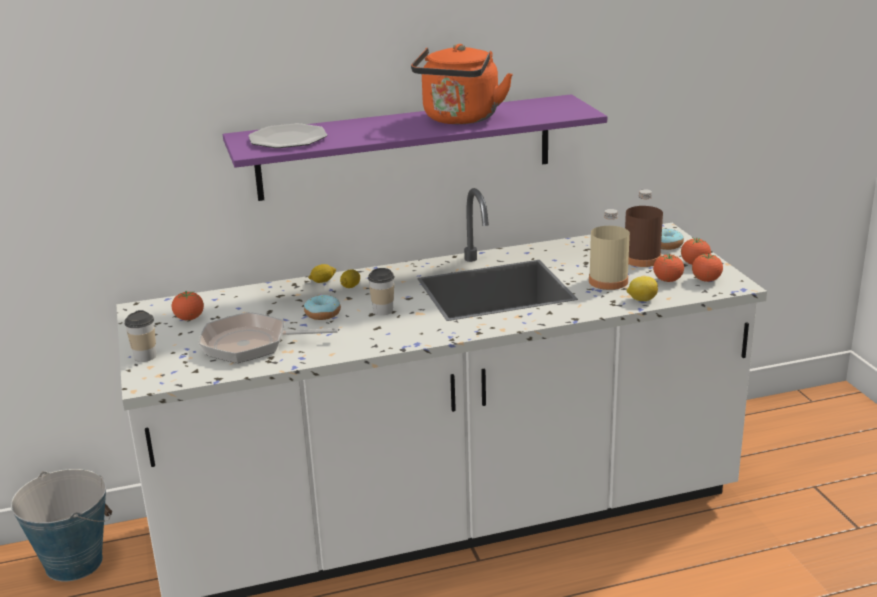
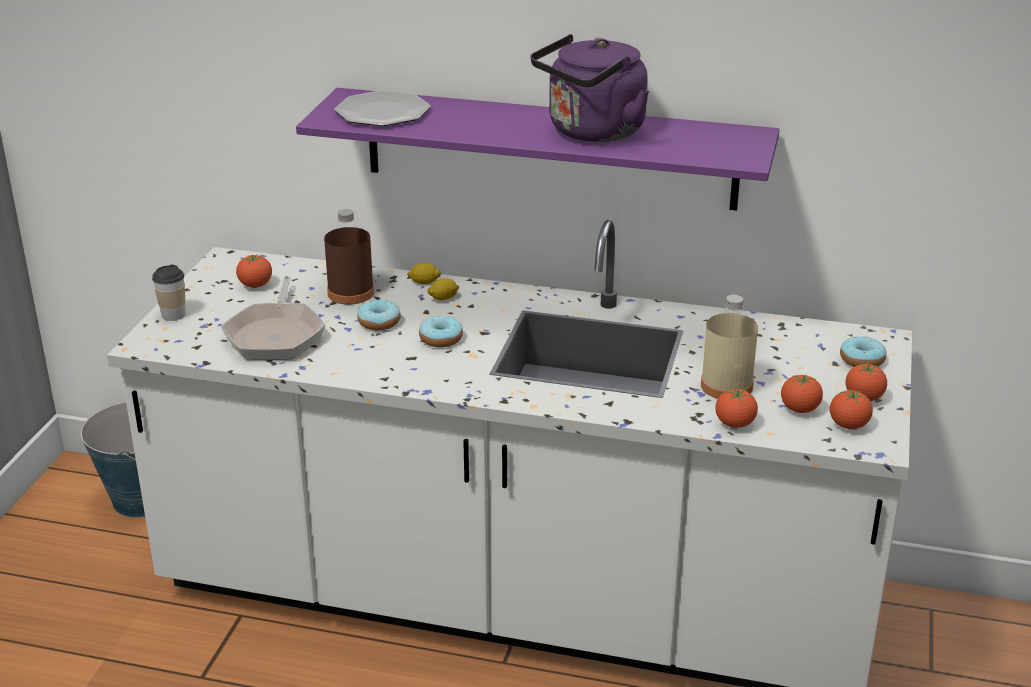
camera: 30 degrees right, 5 degrees up
(251, 344) = (276, 335): frying pan -> frying pan turned 120 degrees counterclockwise
(383, 310) = (441, 339): cup -> donut
(460, 119) = (592, 132): orange kettle -> purple kettle
(641, 259) = (805, 370): brown bottle -> brown bottle (351, 293)
(641, 300) = (735, 424): lemon -> tomato

